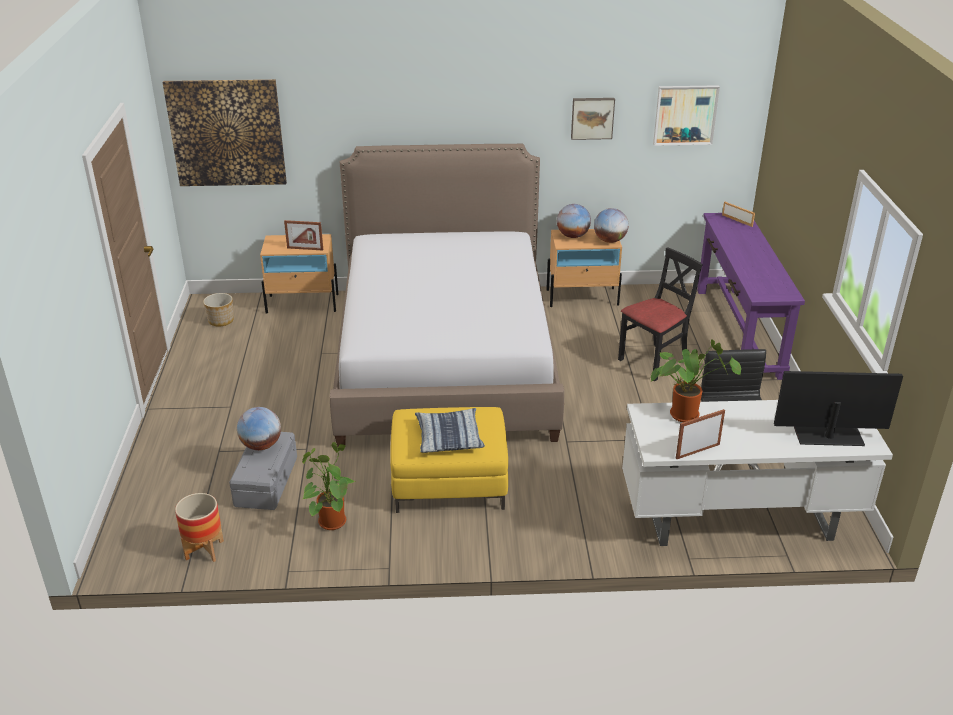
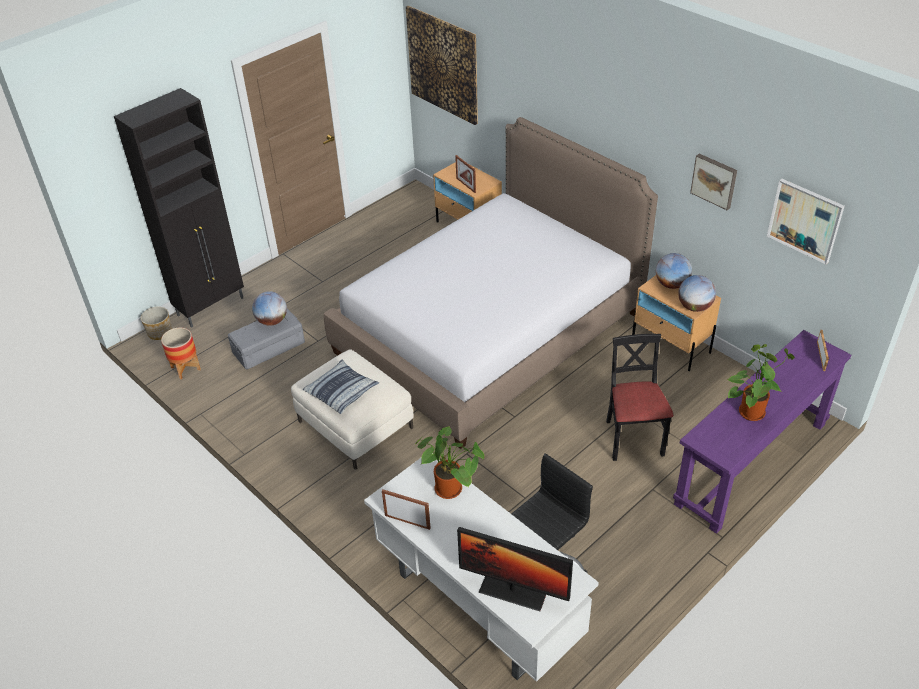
camera: 50 degrees right, 10 degrees up
(141, 488) = (211, 306): none -> black cabinet
(221, 320) = (404, 211): planter -> planter (160, 332)
(330, 520) = (261, 399): potted plant -> potted plant (751, 410)
(449, 481) = (355, 425): yellow ottoman -> white ottoman
(653, 361) = (633, 438): black chair -> black chair turned 105 degrees counterclockwise
(828, 436) = (513, 590): monitor -> monitor turned 150 degrees clockwise

